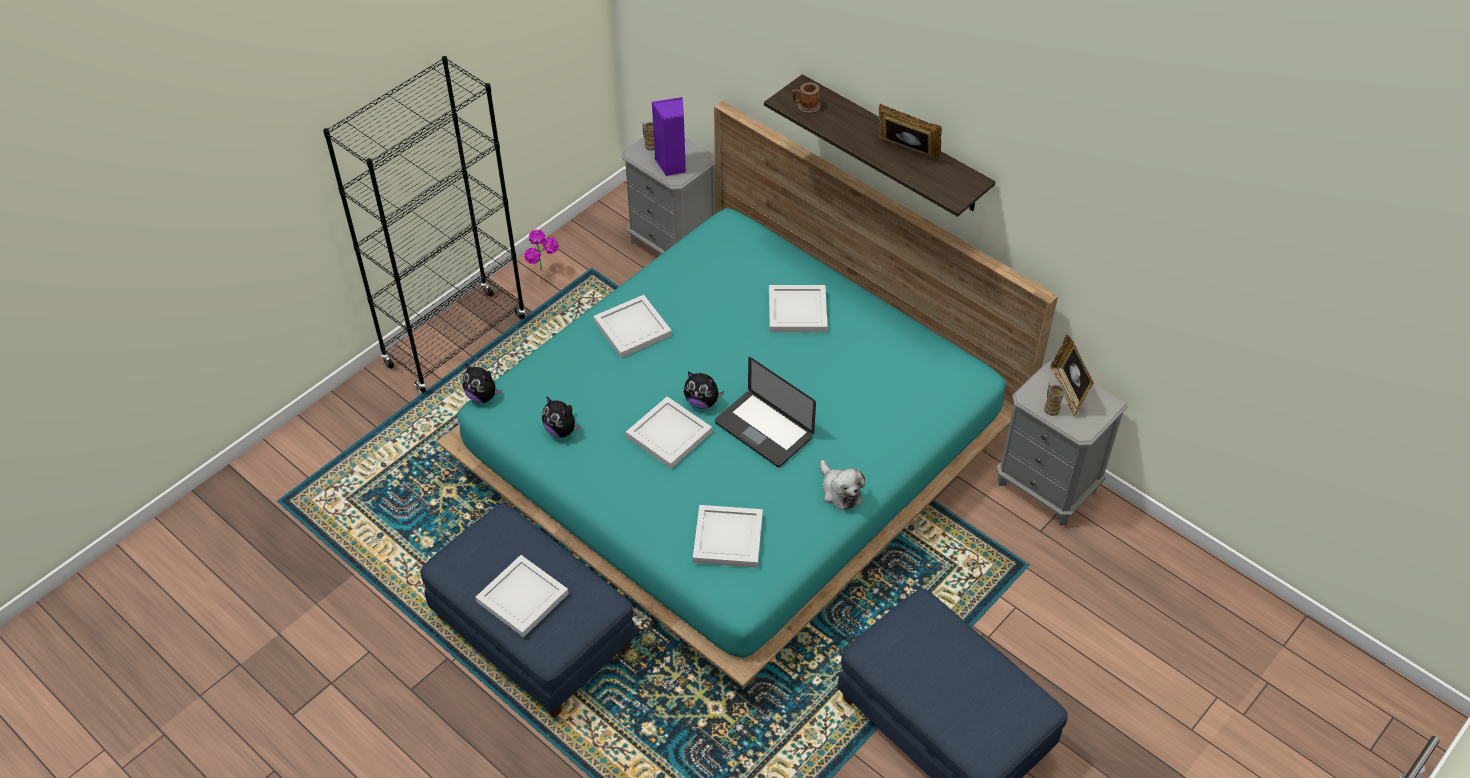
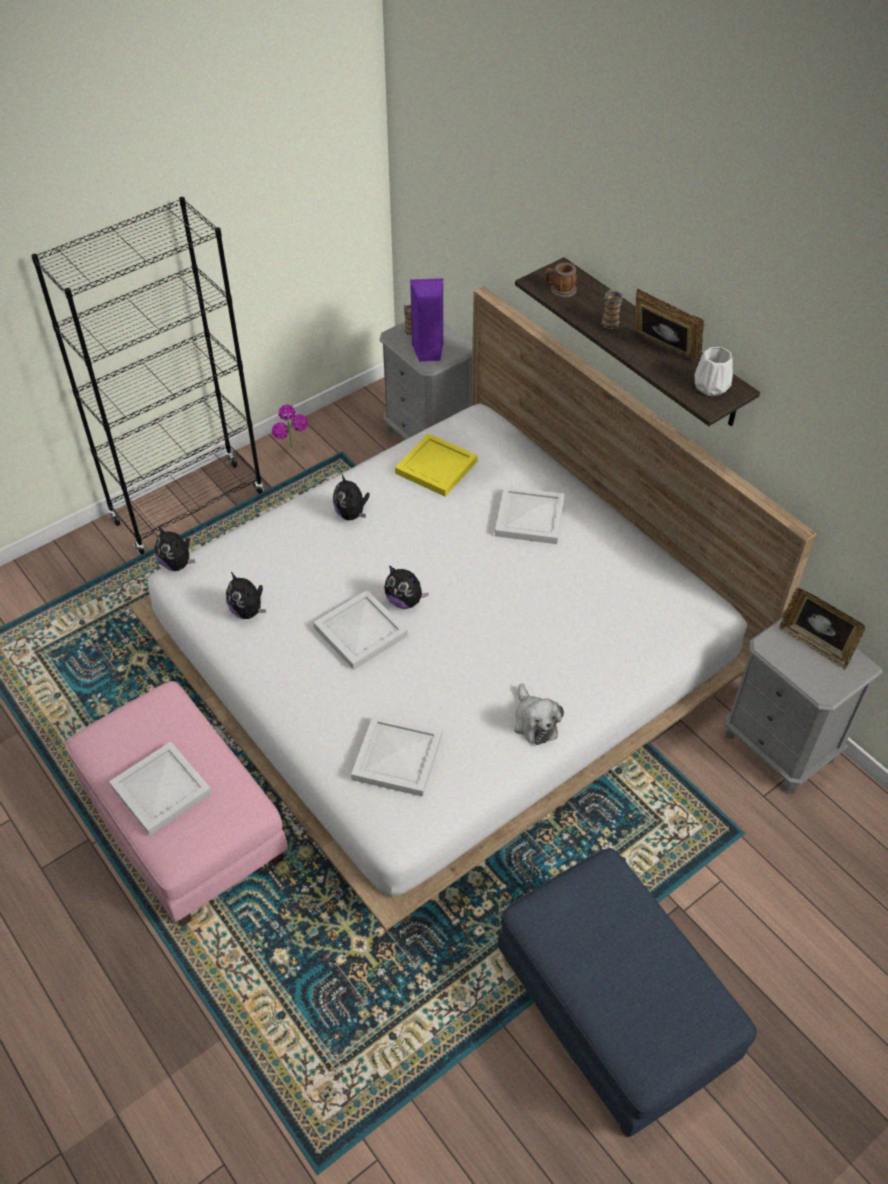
camera: 10 degrees right, 0 degrees up
(534, 633) = (186, 826): blue ottoman -> pink ottoman
(634, 329) = (351, 514): white tray -> plush toy
(702, 275) = (436, 468): none -> yellow tray
(734, 456) = (443, 664): turquoise bed -> white bed
(763, 430) = (464, 641): laptop -> none
(952, 181) = (710, 386): none -> white vase
(1050, 407) = (791, 660): mug -> mug (609, 321)
(1068, 391) = (815, 644): picture frame -> picture frame turned 45 degrees counterclockwise

